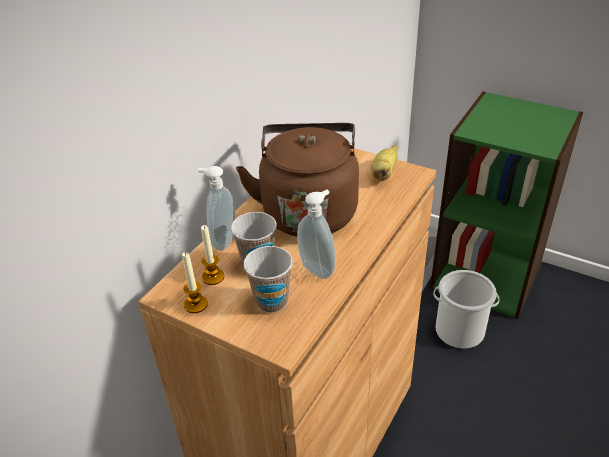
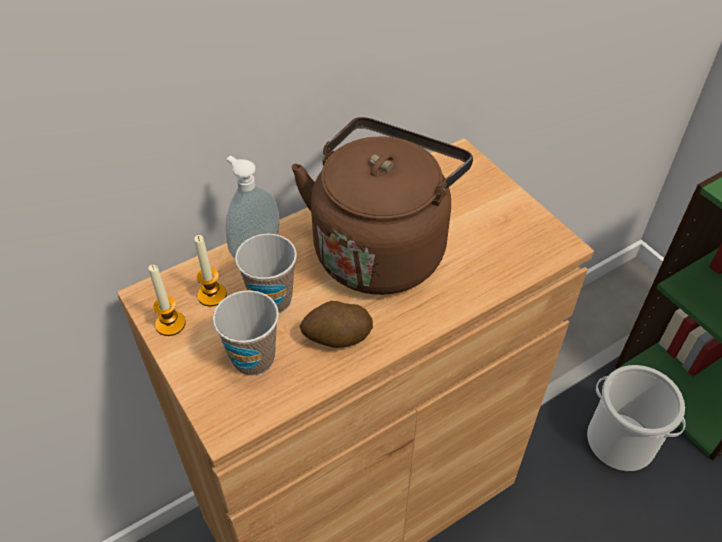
camera: 25 degrees right, 10 degrees up
(318, 269) = (337, 337): soap dispenser -> potato
(384, 173) = (517, 229): banana -> none

